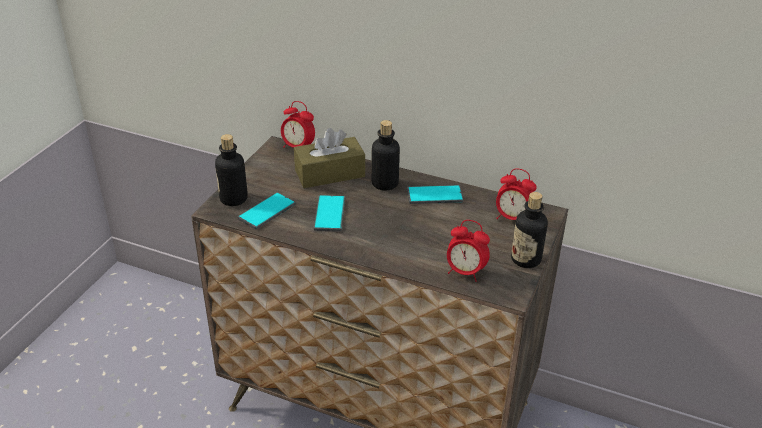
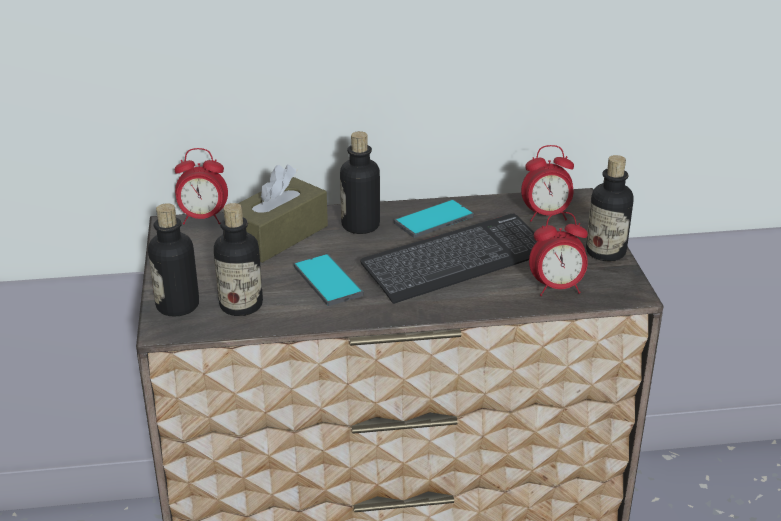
camera: 30 degrees left, 5 degrees down
(267, 211) = (241, 305): phone -> bottle
(419, 229) = (456, 261): none -> keyboard

